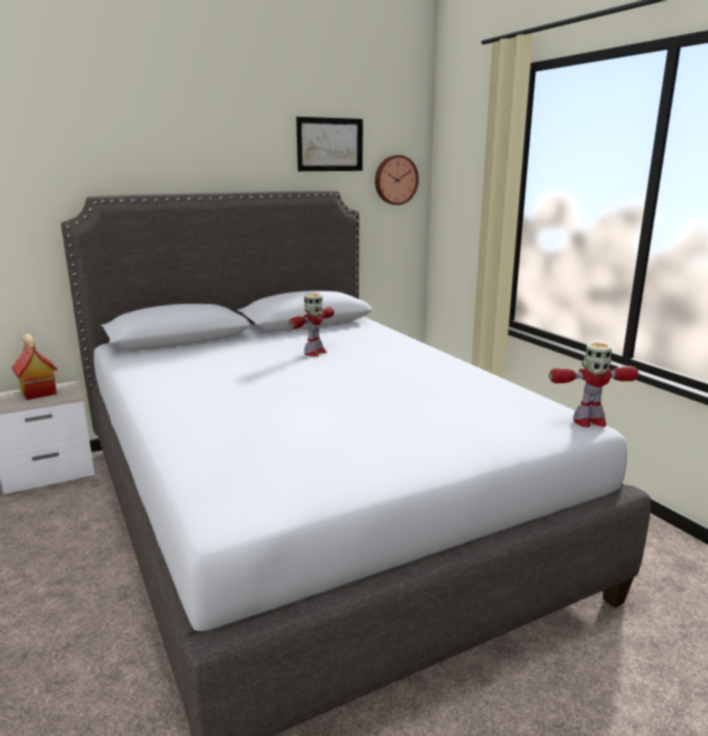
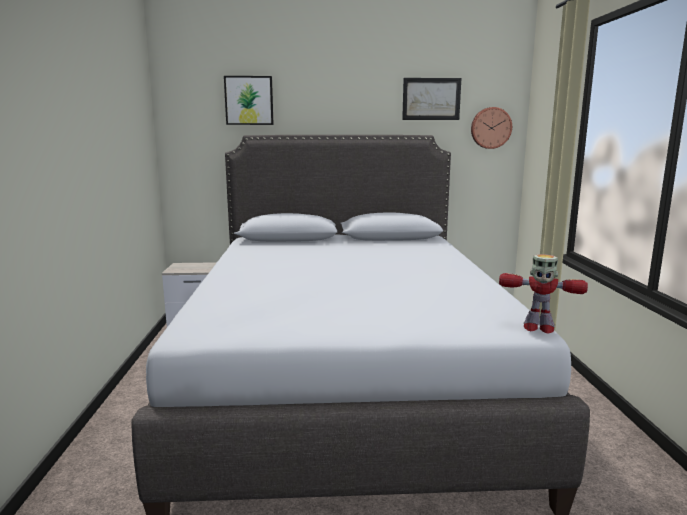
camera: 25 degrees right, 5 degrees down
(37, 392) = (199, 265): toy house -> none
(88, 145) = (249, 100): none -> picture
(314, 353) = (370, 255): toy robot -> none

